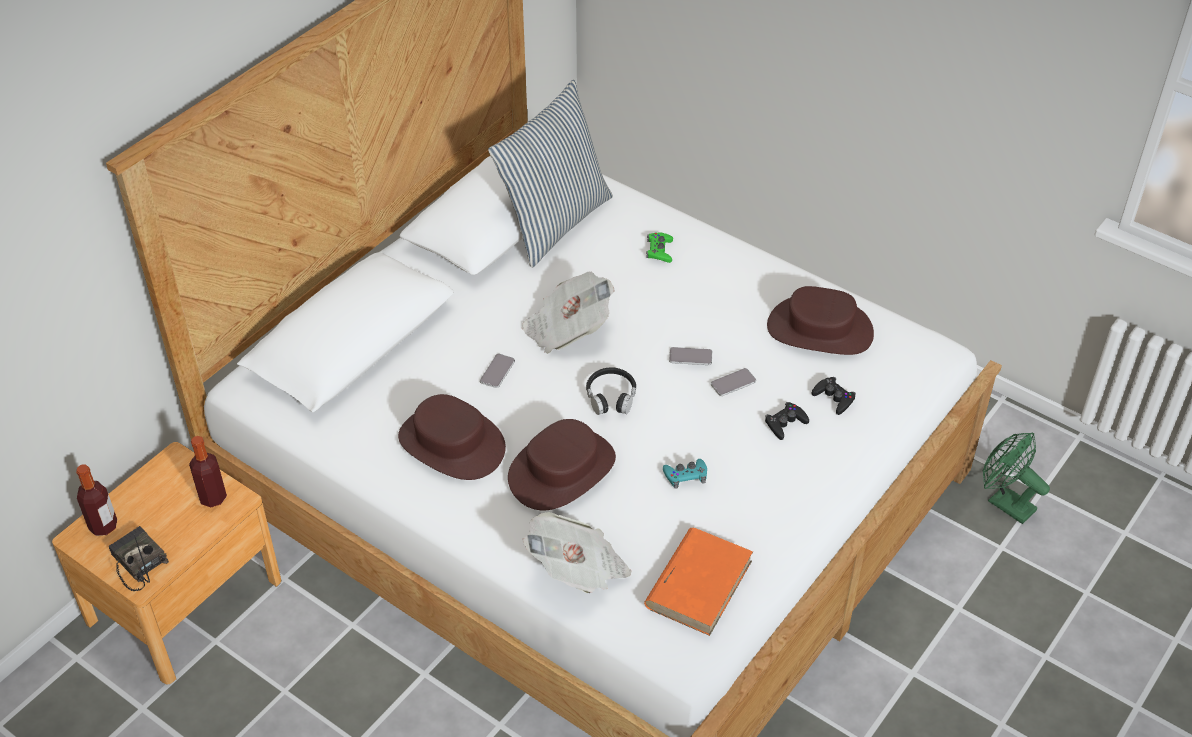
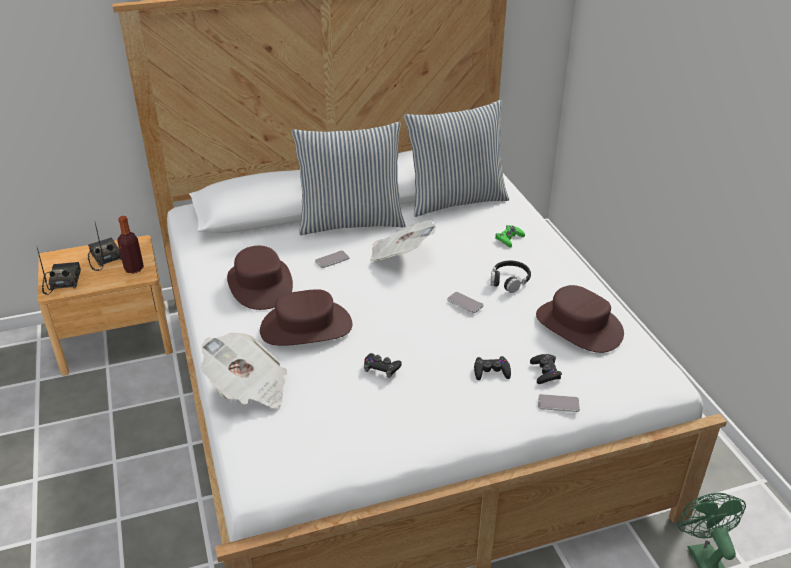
camera: 35 degrees right, 10 degrees down
(103, 526) = (69, 257): bottle -> none
(153, 503) = (104, 258): none -> radio
(464, 309) = (351, 222): none -> pillow
(611, 397) = (384, 301): black headphones -> black headphones (509, 281)
(685, 476) = (381, 368): turquoise game controller -> black game controller
(699, 583) = (316, 437): orange book -> none
(733, 383) = (479, 330): phone -> phone (558, 404)

